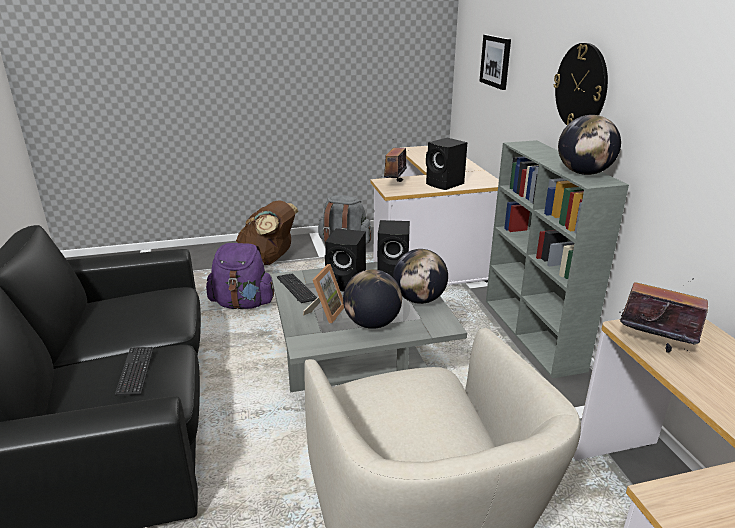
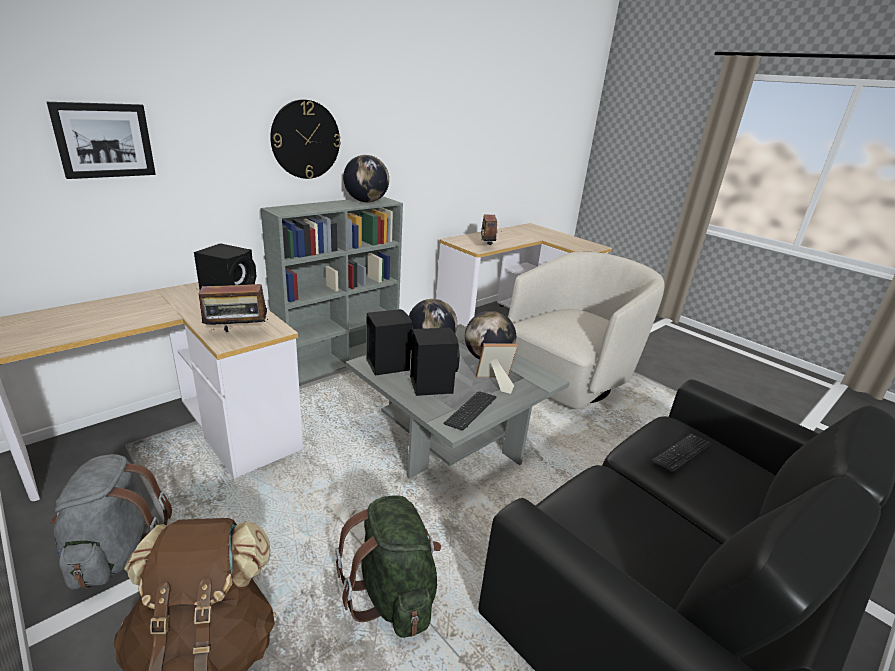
camera: 120 degrees left, 0 degrees up
(243, 304) = (393, 594): purple backpack -> green backpack

